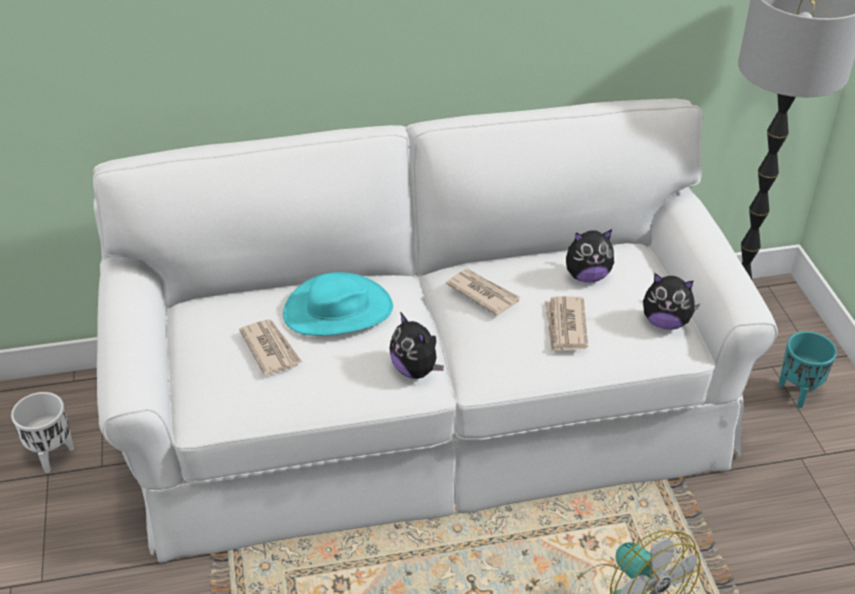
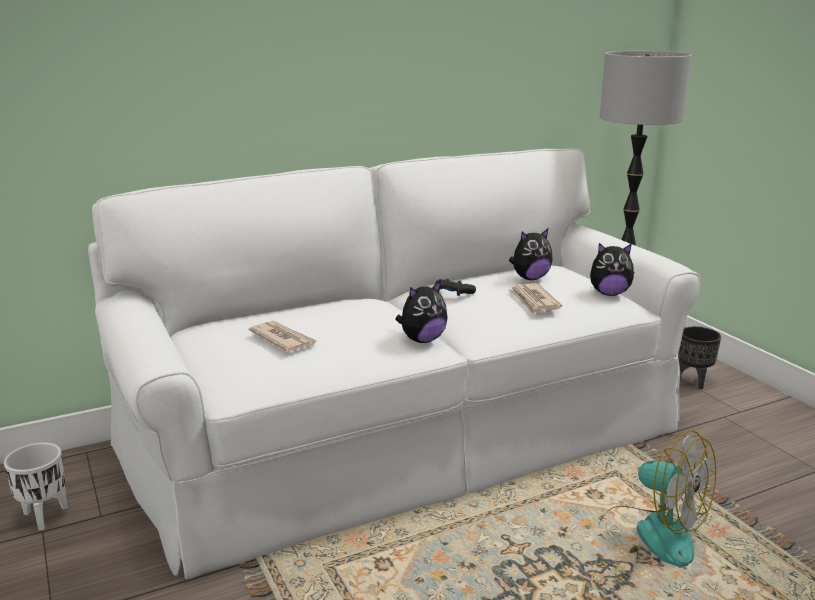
camera: 15 degrees left, 20 degrees down
(338, 310) = (334, 313): turquoise hat -> none
(416, 370) = (422, 340): plush toy -> plush toy turned 75 degrees counterclockwise
(482, 293) = (453, 293): newspaper -> black game controller
(798, 393) = (694, 381): turquoise planter -> black planter

